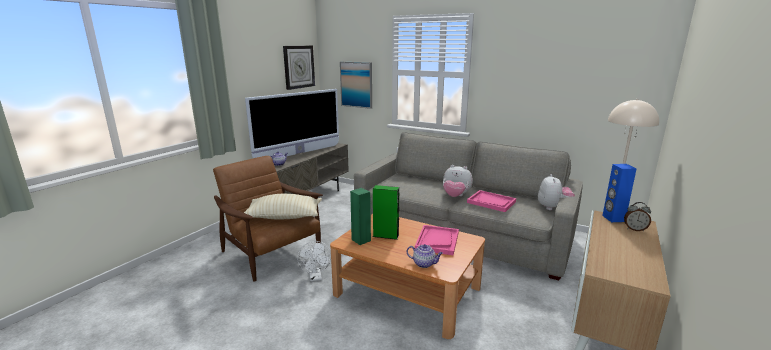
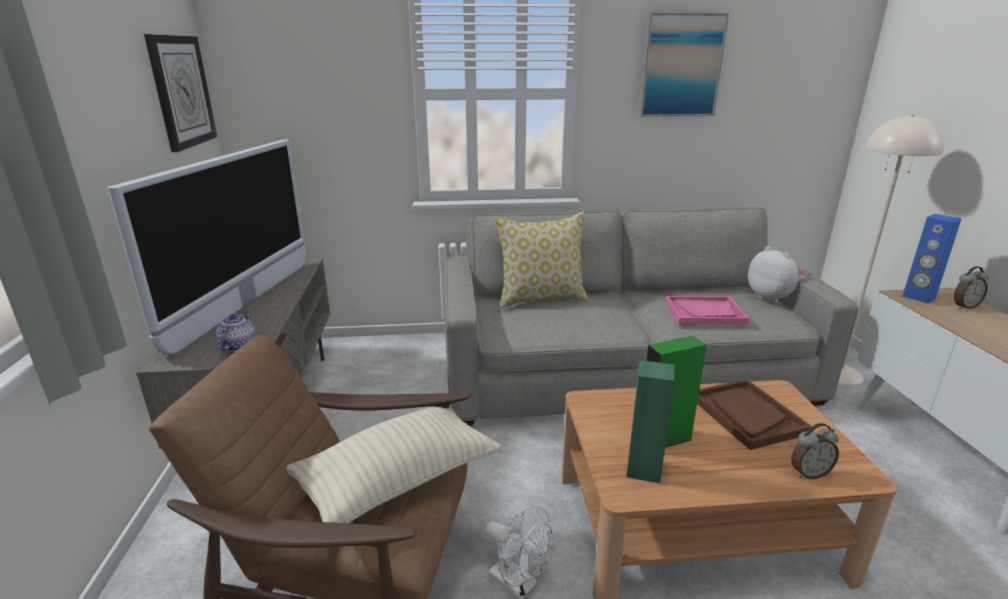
camera: 35 degrees left, 5 degrees up
(356, 84) = (326, 126): picture -> picture (681, 66)
(421, 179) = (541, 298): none -> pillow
(424, 264) = (808, 473): teapot -> alarm clock
(437, 241) = (746, 415): pink tray -> brown tray
(455, 196) = (635, 316): plush toy -> none

